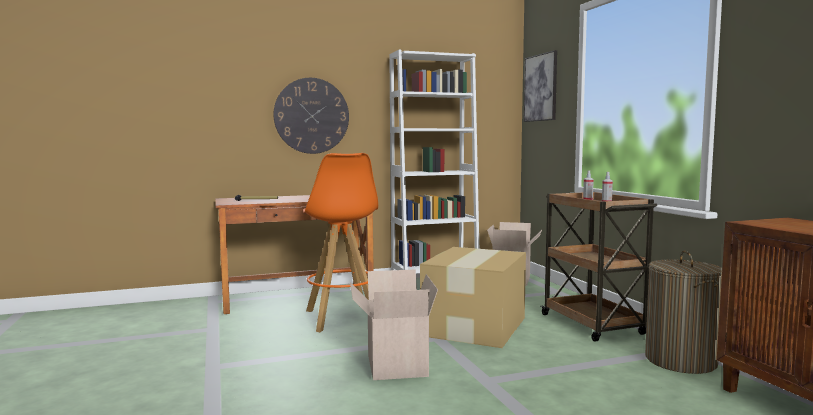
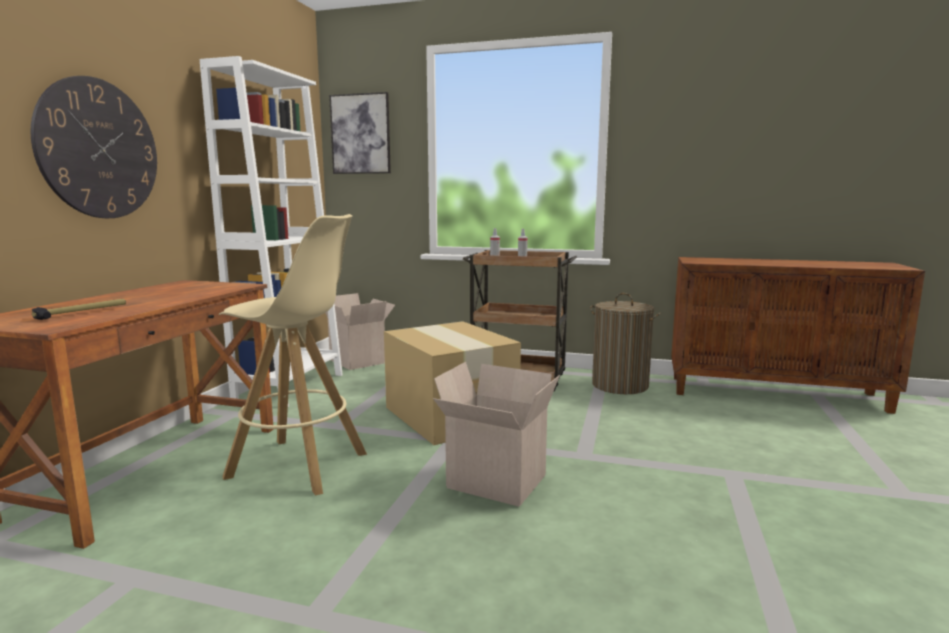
camera: 55 degrees left, 5 degrees up
(342, 318) = (299, 465): orange stool -> beige stool

